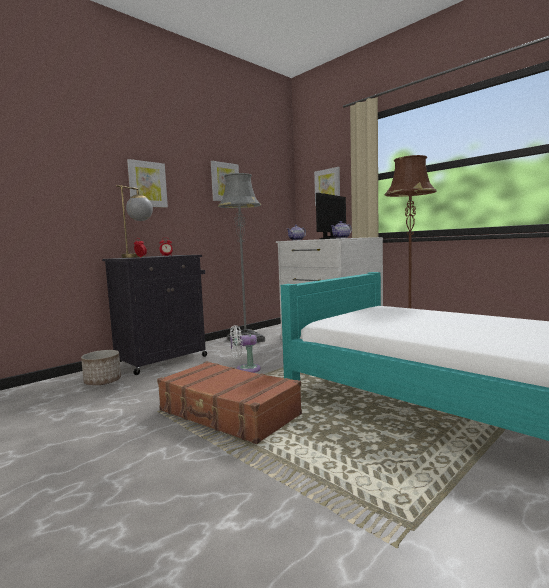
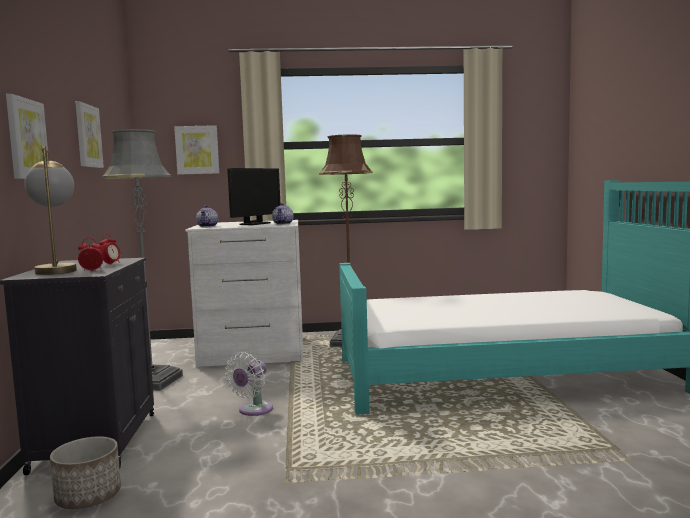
camera: 50 degrees left, 0 degrees up
(228, 413) = (358, 450): brown suitcase -> none
(330, 238) = (255, 224): monitor -> monitor turned 45 degrees clockwise

